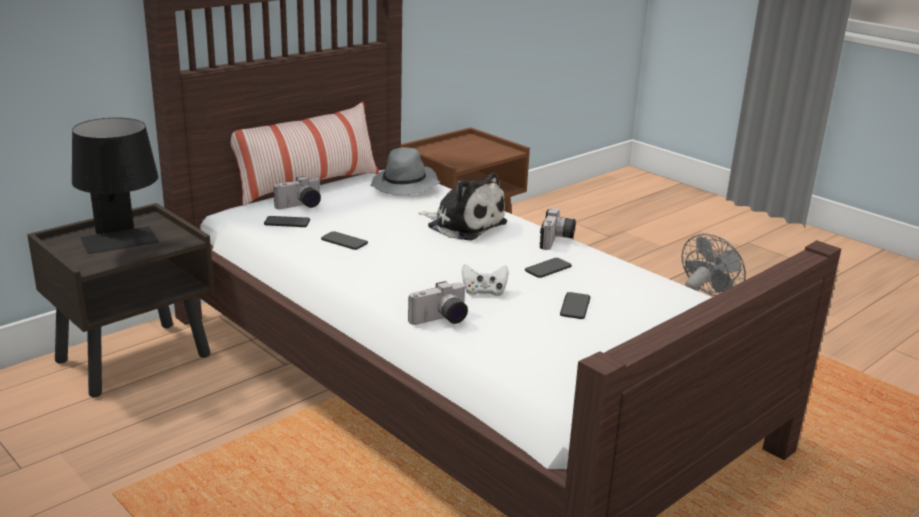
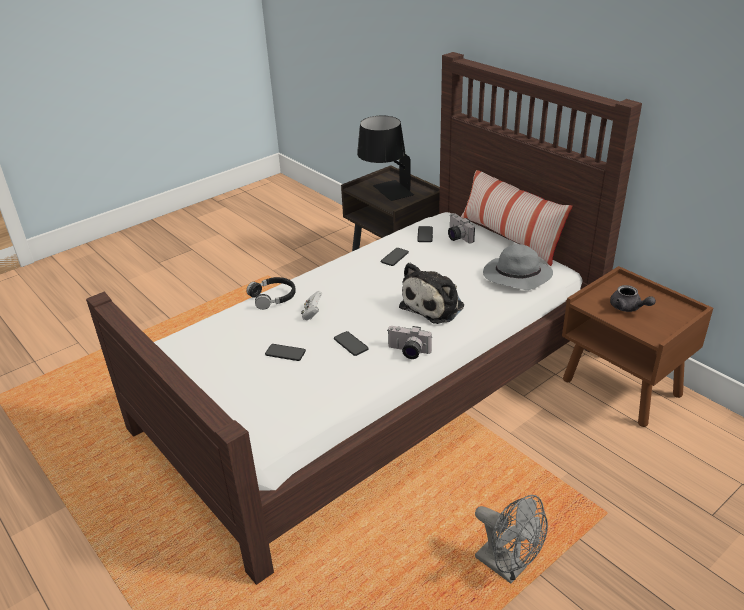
camera: 95 degrees right, 10 degrees up
(441, 320) = (273, 297): camera -> black headphones
(464, 154) = (628, 308): none -> grey teapot

